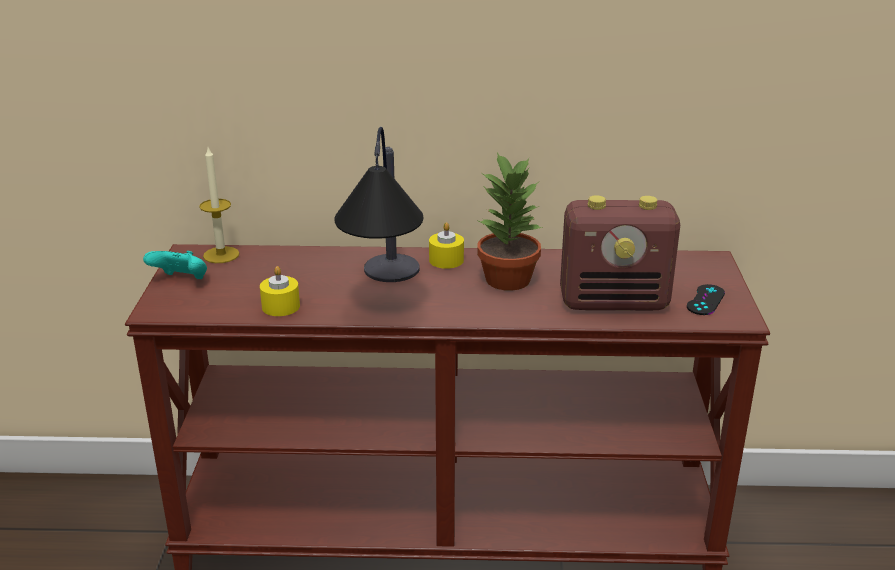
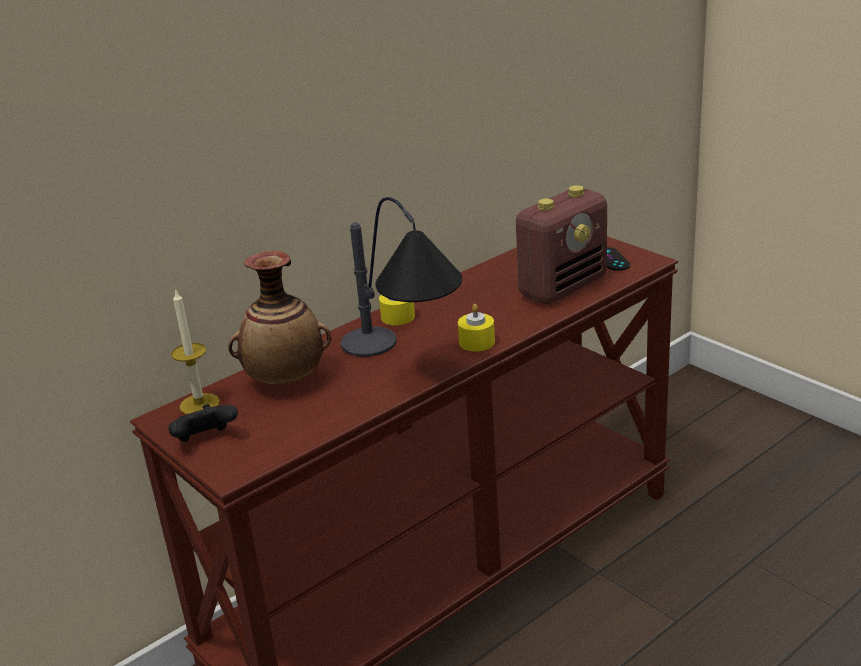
camera: 40 degrees left, 0 degrees up
(181, 281) = (205, 440): turquoise game controller -> black game controller
(281, 306) = (336, 411): yellow candle -> yellow candle (477, 342)
(293, 267) = (286, 381): none -> vase
(508, 279) = (467, 307): potted plant -> none

